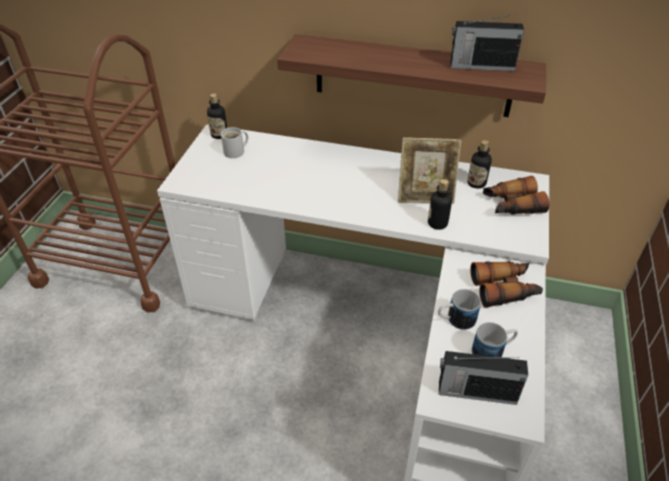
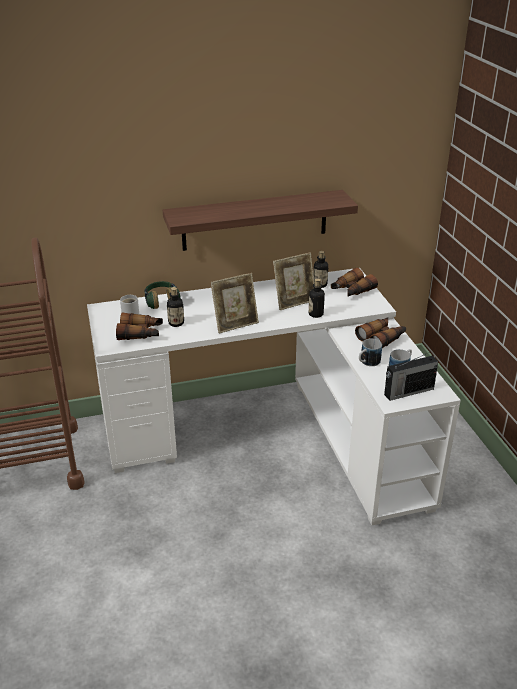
camera: 30 degrees left, 10 degrees down
(219, 134) = (106, 308): bottle -> bottle (176, 323)
(223, 178) = (141, 333): none -> binoculars
(280, 144) = (161, 301): none -> headphones
(331, 202) = (235, 324): none -> picture frame
(480, 66) = (307, 200): radio -> none

